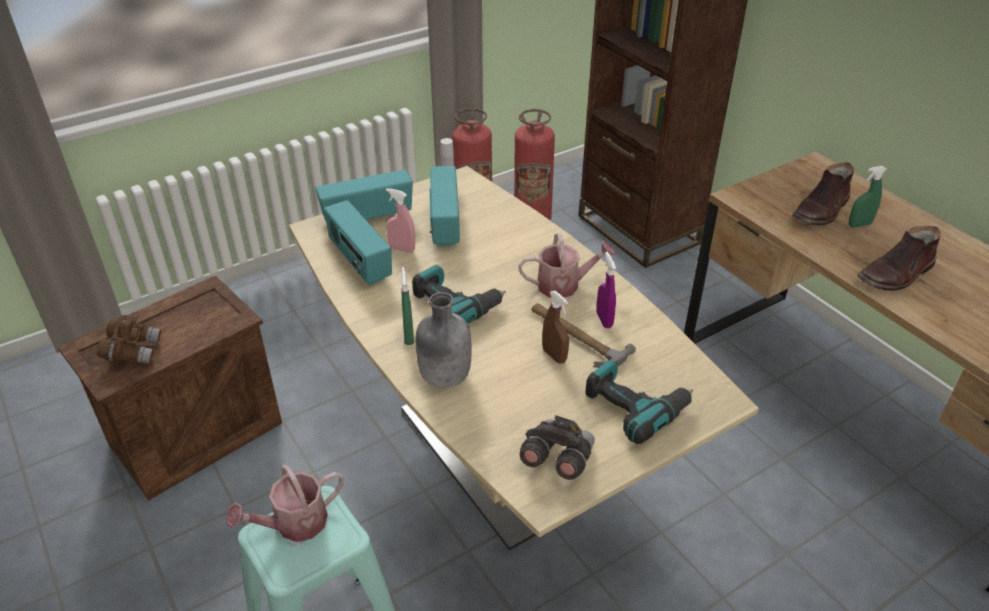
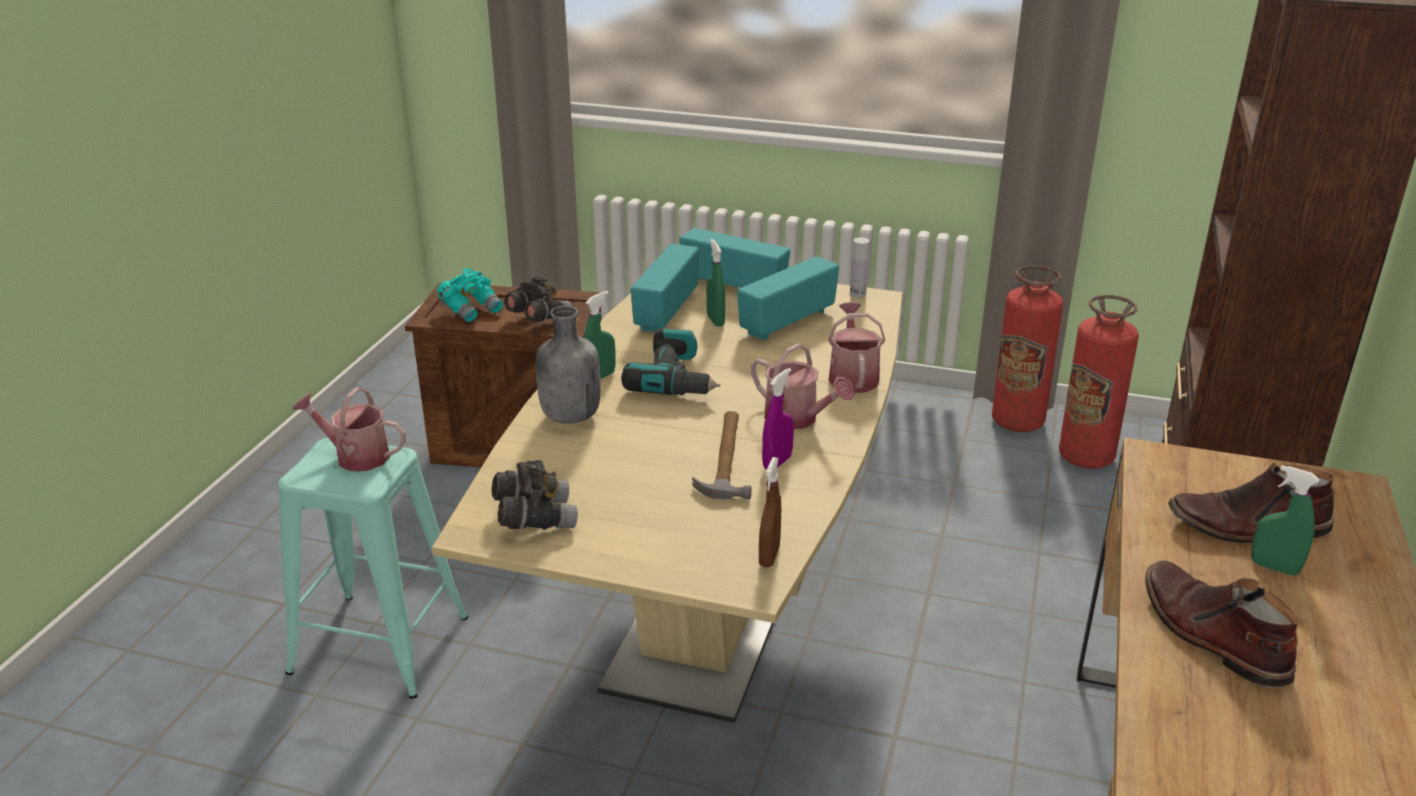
camera: 50 degrees right, 10 degrees down
(133, 351) = (472, 309): brown binoculars -> turquoise binoculars
(201, 324) = (538, 317): none -> grey binoculars
(402, 249) = (715, 320): pink spray bottle -> green spray bottle
(541, 238) = (852, 376): none -> watering can
(554, 356) = (679, 458): brown spray bottle -> brown spray bottle (769, 556)
(635, 406) = (667, 533): power drill -> none
(896, 274) = (1210, 634): brown boot -> brown boot turned 45 degrees clockwise

